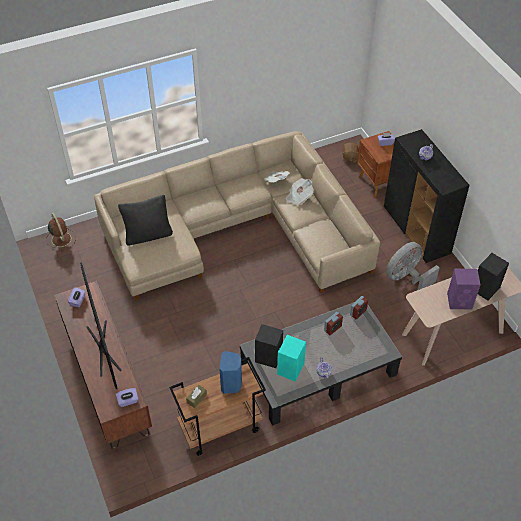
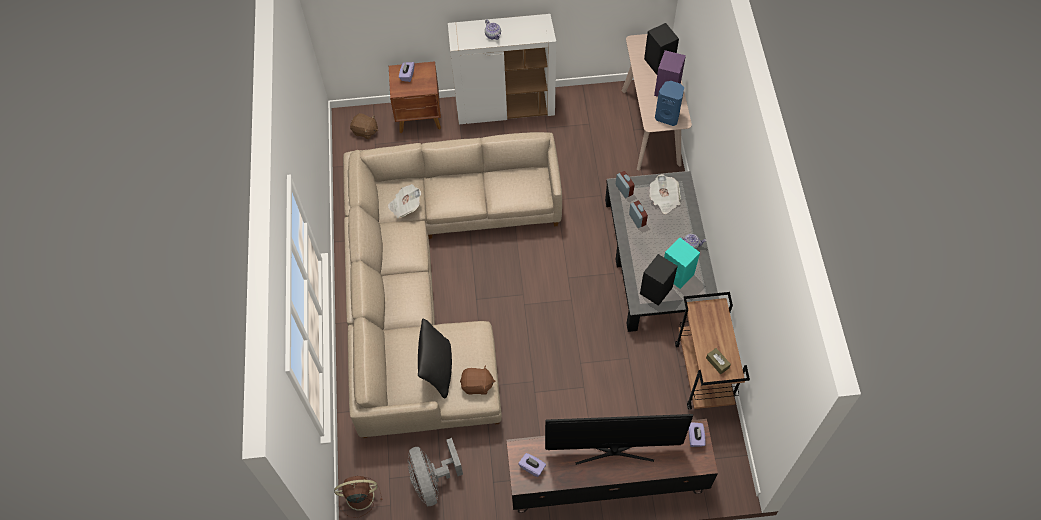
camera: 70 degrees left, 10 degrees up
(144, 261) = (477, 385): none -> brown plush toy
(231, 384) = (708, 324): blue speaker -> blue speaker (668, 116)
(299, 197) = (442, 191): newspaper -> newspaper (664, 199)
(406, 277) = (566, 140): grey fan -> grey fan (432, 480)
(417, 231) = (505, 107): black cabinet -> white cabinet

